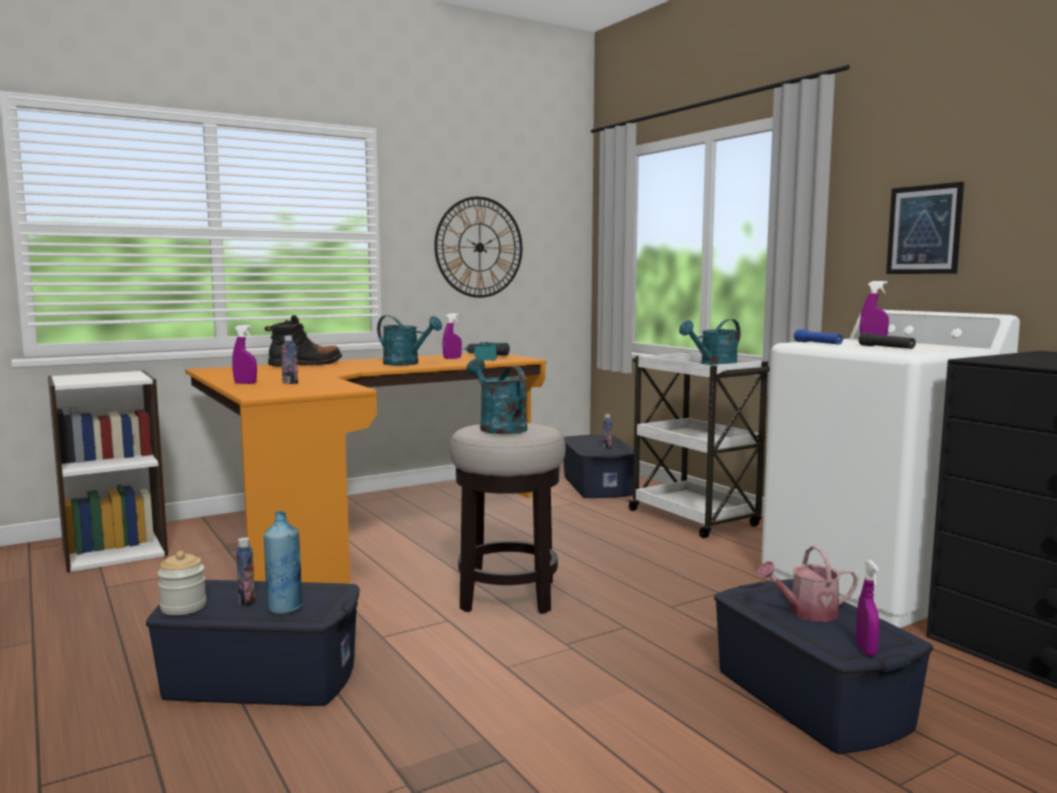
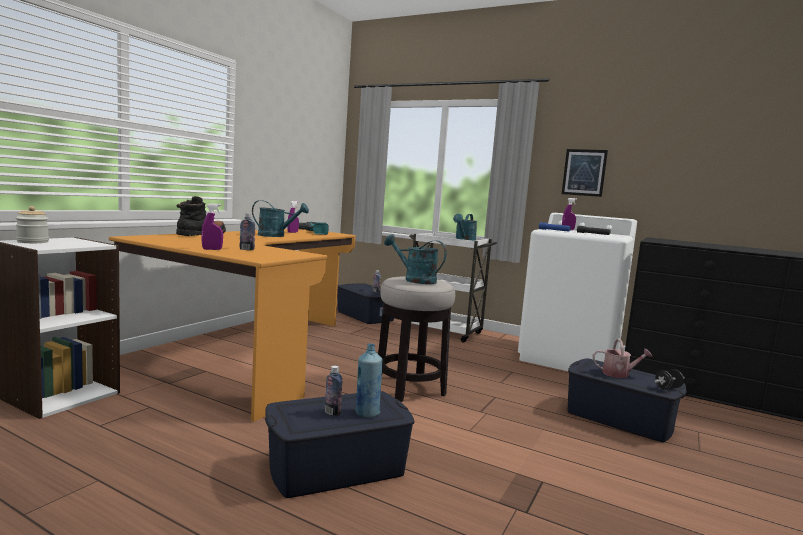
camera: 30 degrees left, 0 degrees up
(183, 607) = (295, 424): jar -> jar (33, 242)
(479, 247) = (289, 155): wall clock -> none
(807, 612) = (619, 374): watering can -> watering can turned 135 degrees counterclockwise
(866, 650) = (668, 388): purple spray bottle -> black dumbbell

